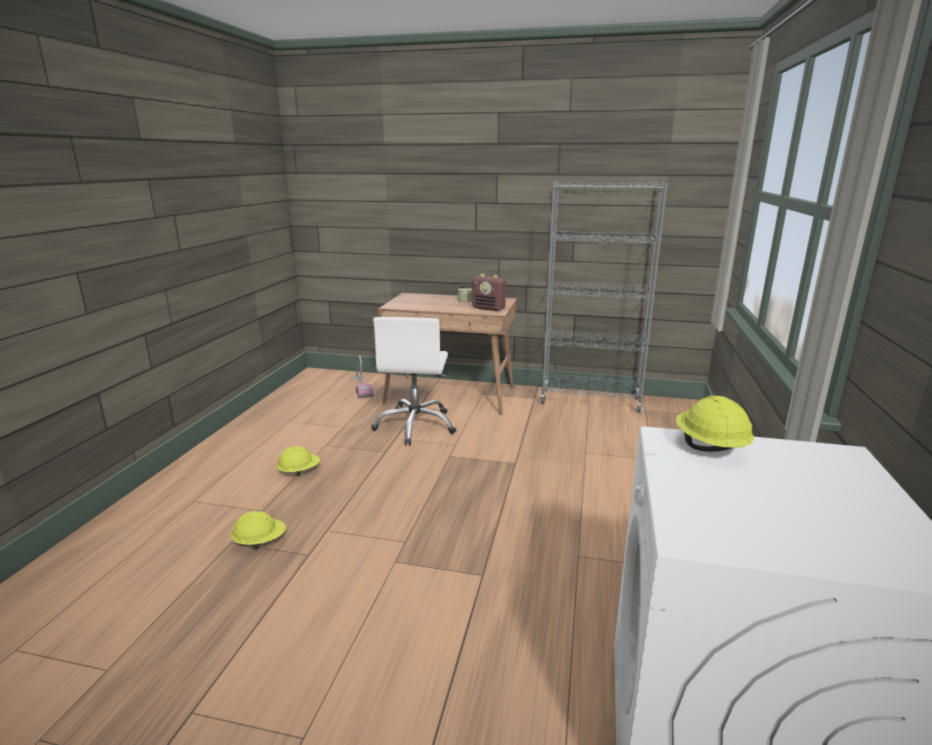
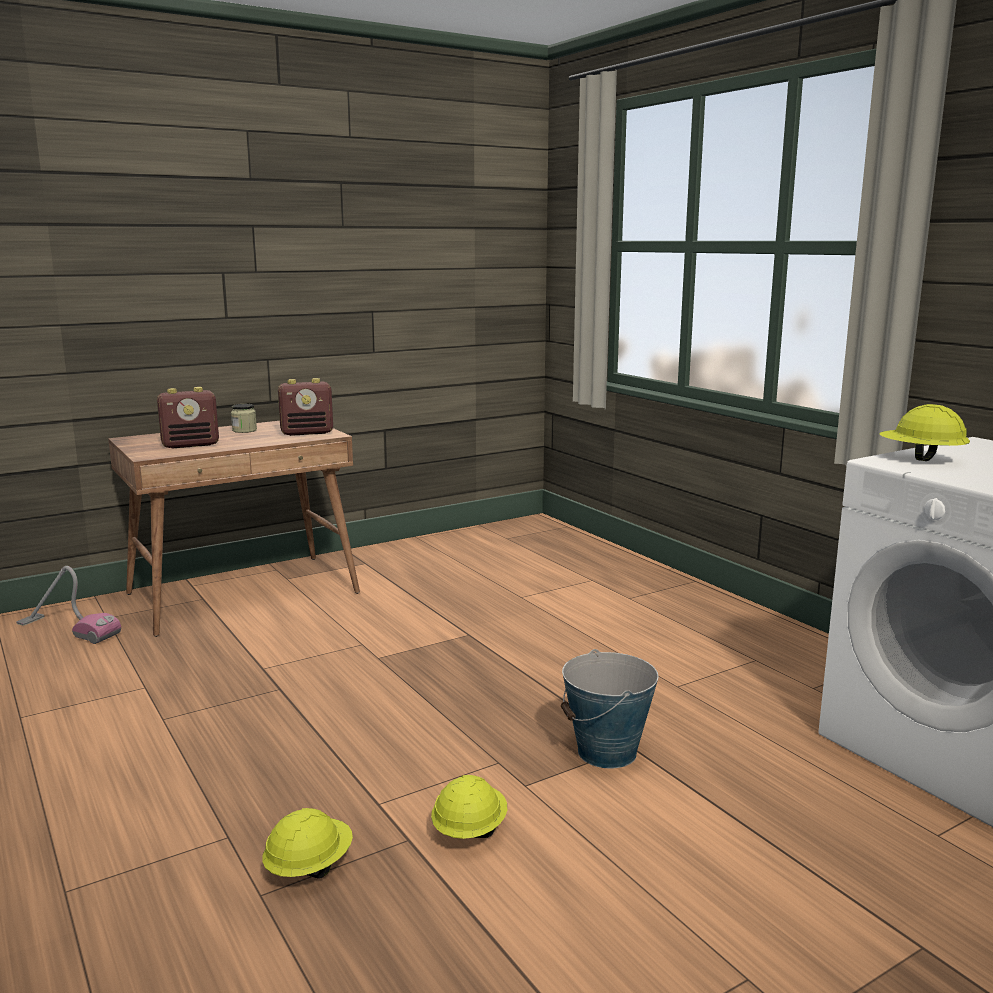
camera: 45 degrees left, 5 degrees down
(299, 472) = (190, 767): yellow hard hat -> yellow hard hat (469, 831)
(416, 426) = (264, 644): white office chair -> none
(421, 304) = (191, 445): none -> radio
(463, 570) = (607, 752): none -> bucket
(590, 401) = (436, 546): grey bookcase -> none

